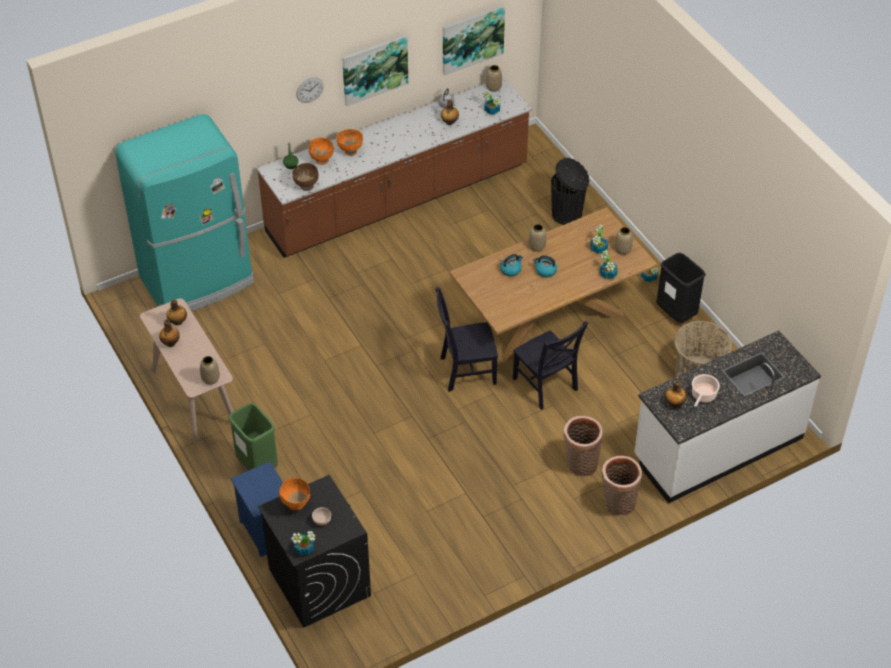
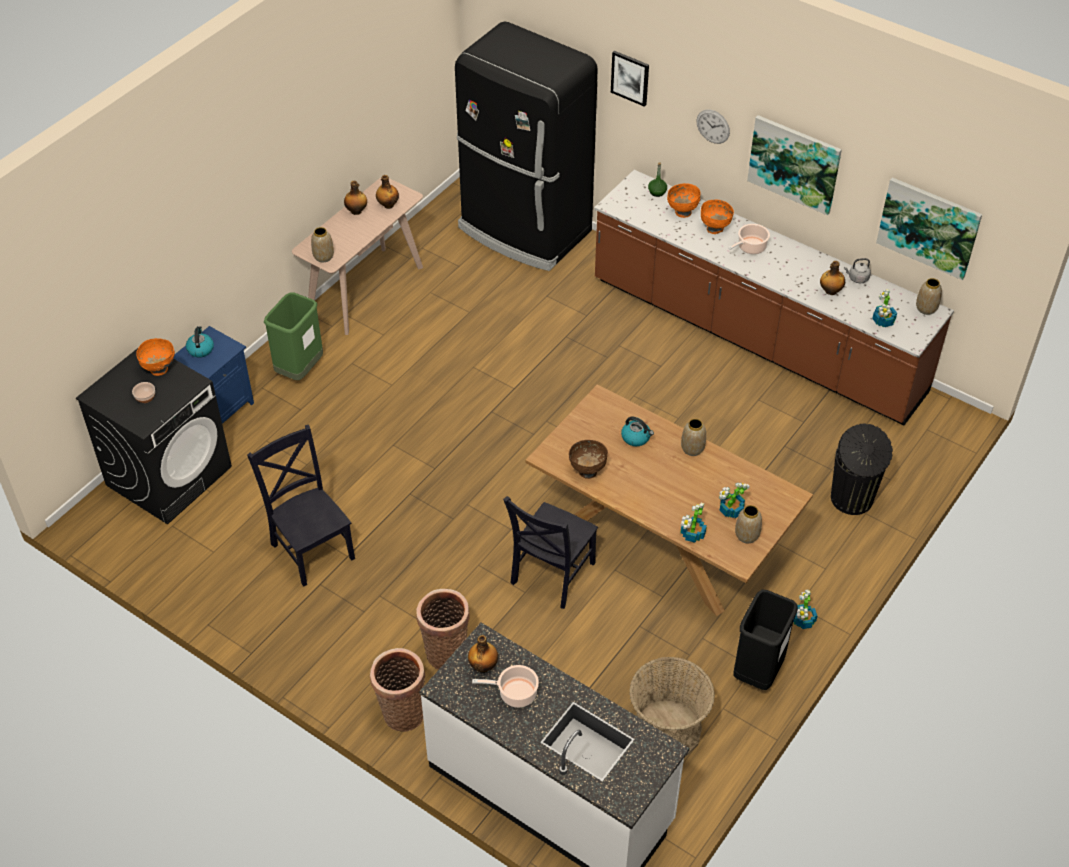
camera: 65 degrees right, 0 degrees up
(198, 280) = (524, 231): turquoise fridge -> black fridge
(237, 105) = (630, 77): none -> picture
(304, 548) = (102, 397): potted plant -> none
(306, 186) = (633, 215): brown bowl -> brown bowl (587, 471)
(381, 142) = (750, 247): none -> cooking pot
(465, 371) = (529, 491): black chair -> black chair (311, 548)
(545, 271) = (656, 470): kettle -> kettle (200, 349)

